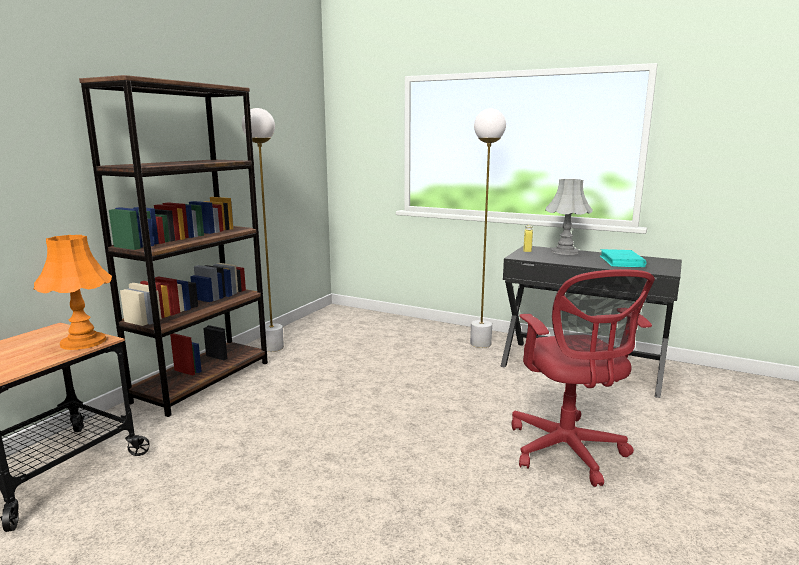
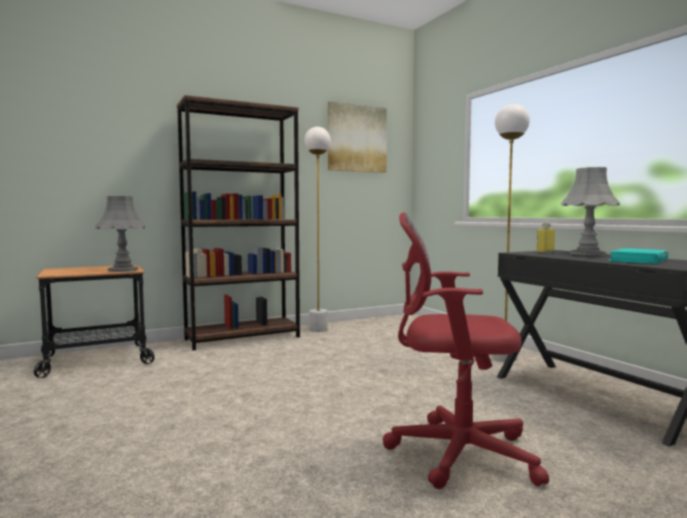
camera: 35 degrees right, 10 degrees down
(82, 342) = (122, 270): orange table lamp -> grey table lamp
(279, 115) = (356, 138): none -> picture
(568, 452) = (454, 452): red office chair -> red office chair turned 75 degrees clockwise

